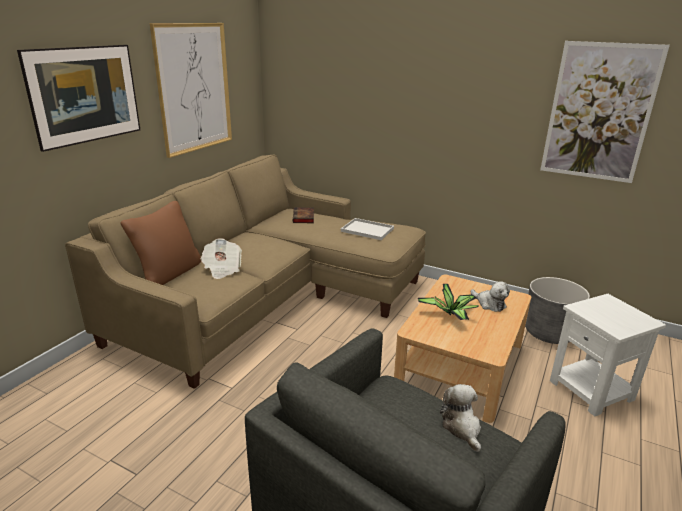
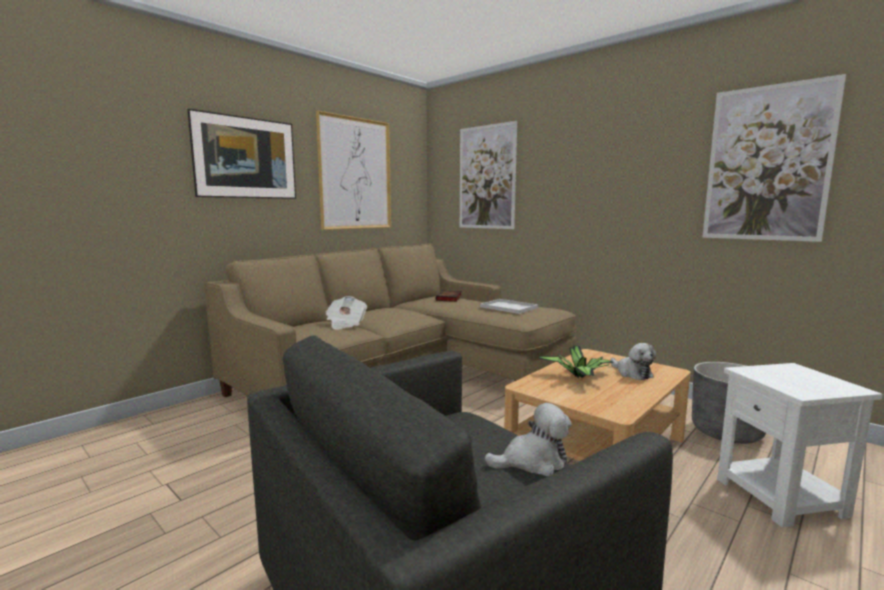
camera: 15 degrees right, 15 degrees down
(168, 274) = (294, 325): brown pillow -> none
(333, 86) = (486, 177): none -> picture
(462, 427) = (533, 462): plush toy -> plush toy turned 75 degrees clockwise

